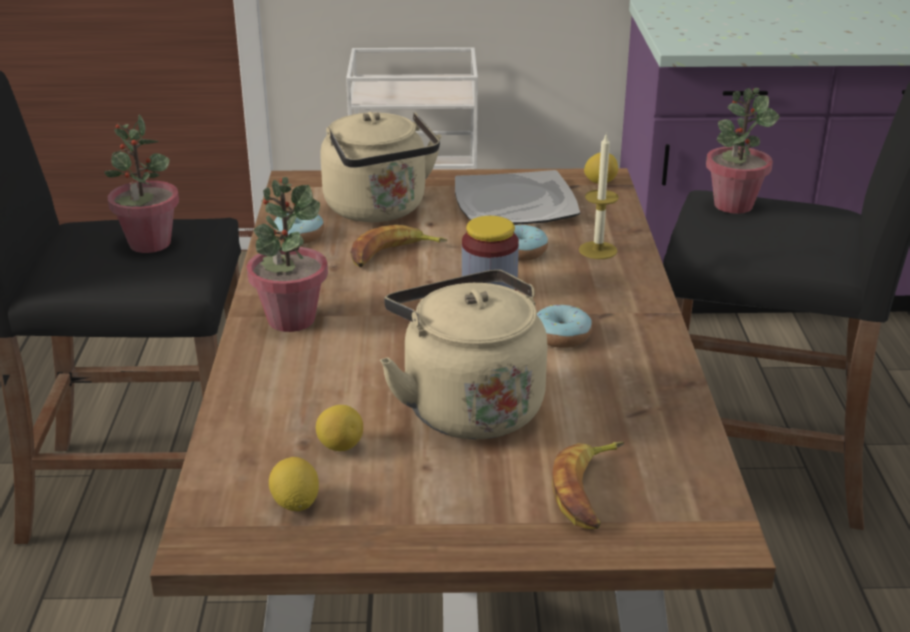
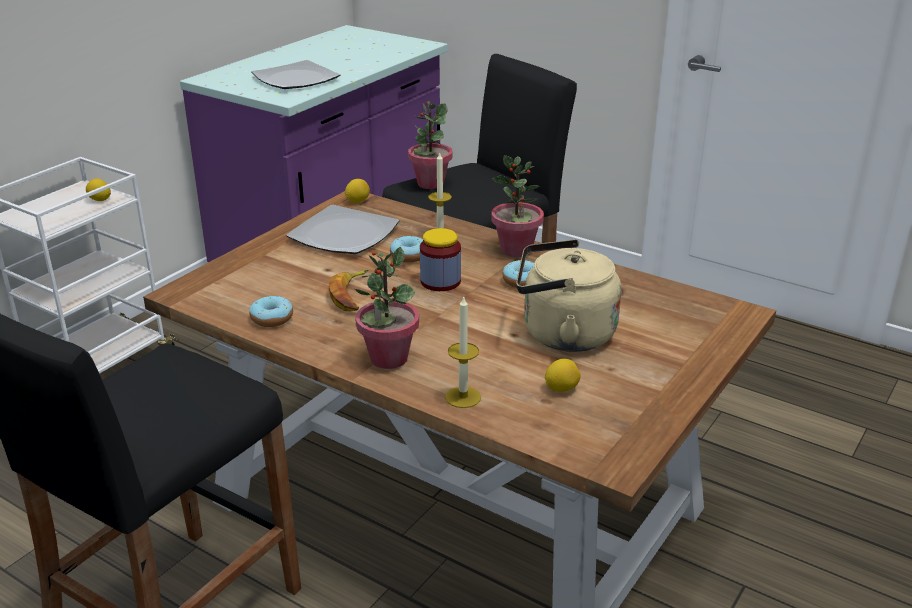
camera: 55 degrees left, 0 degrees up
(149, 244) = (165, 387): potted plant -> potted plant (516, 250)
(258, 389) = (463, 397): none -> candle
(295, 503) = (606, 422): lemon -> lemon (100, 200)
(379, 210) = (280, 279): beige kettle -> none
(589, 490) = (678, 330): banana -> none
(737, 33) = (295, 79): none -> plate

